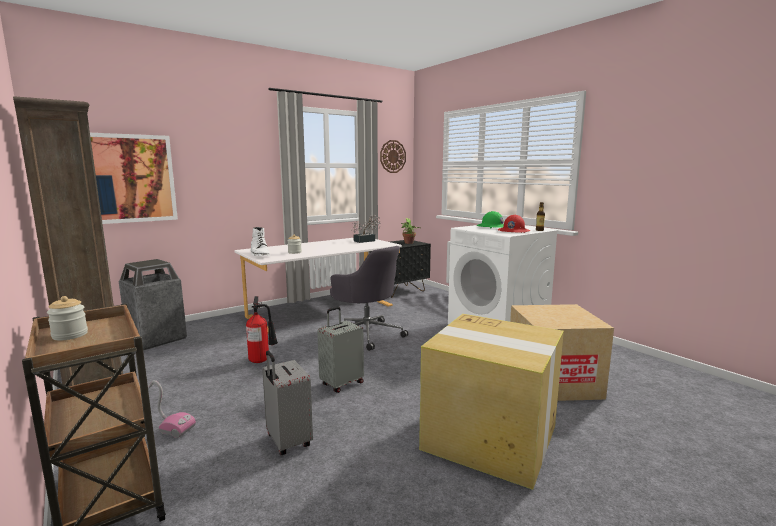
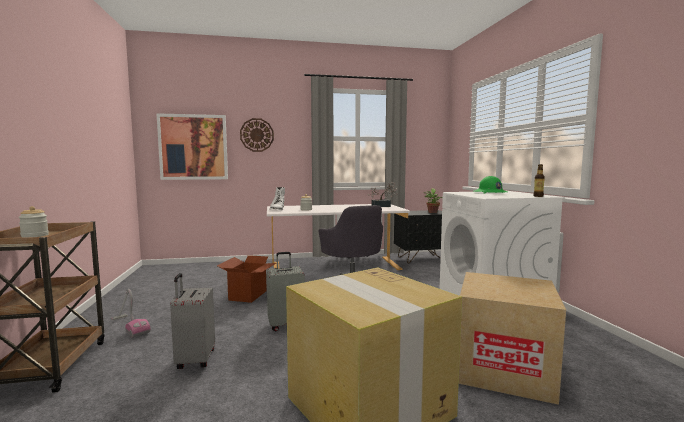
camera: 25 degrees right, 5 degrees down
(93, 375) = (137, 286): brown bookcase -> none
(156, 339) = (198, 270): trash can -> none
(262, 360) = (248, 295): fire extinguisher -> cardboard box
(392, 156) = (425, 131): wall clock -> wall clock (257, 135)
(513, 231) = (502, 196): red hard hat -> none

